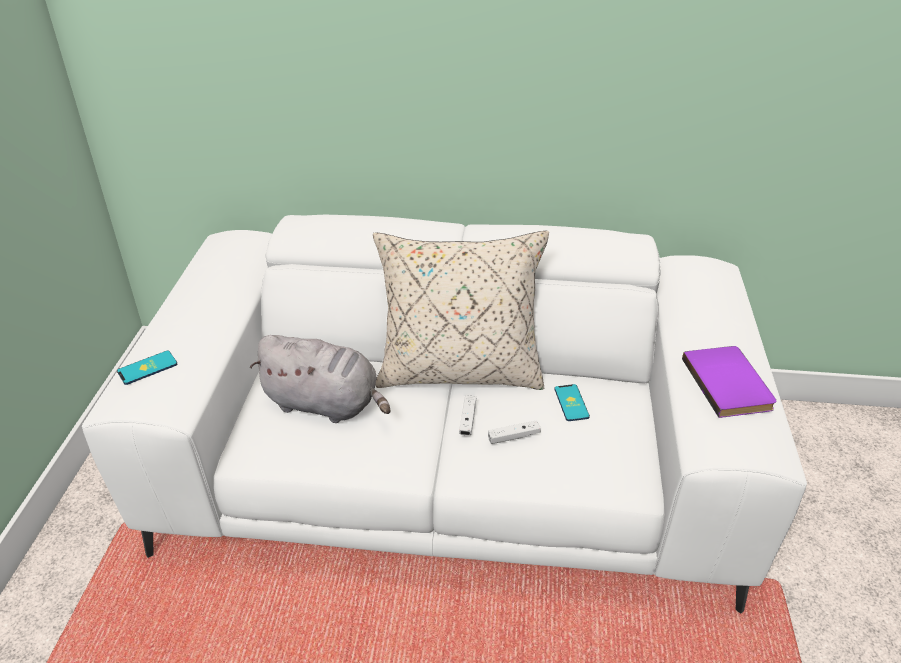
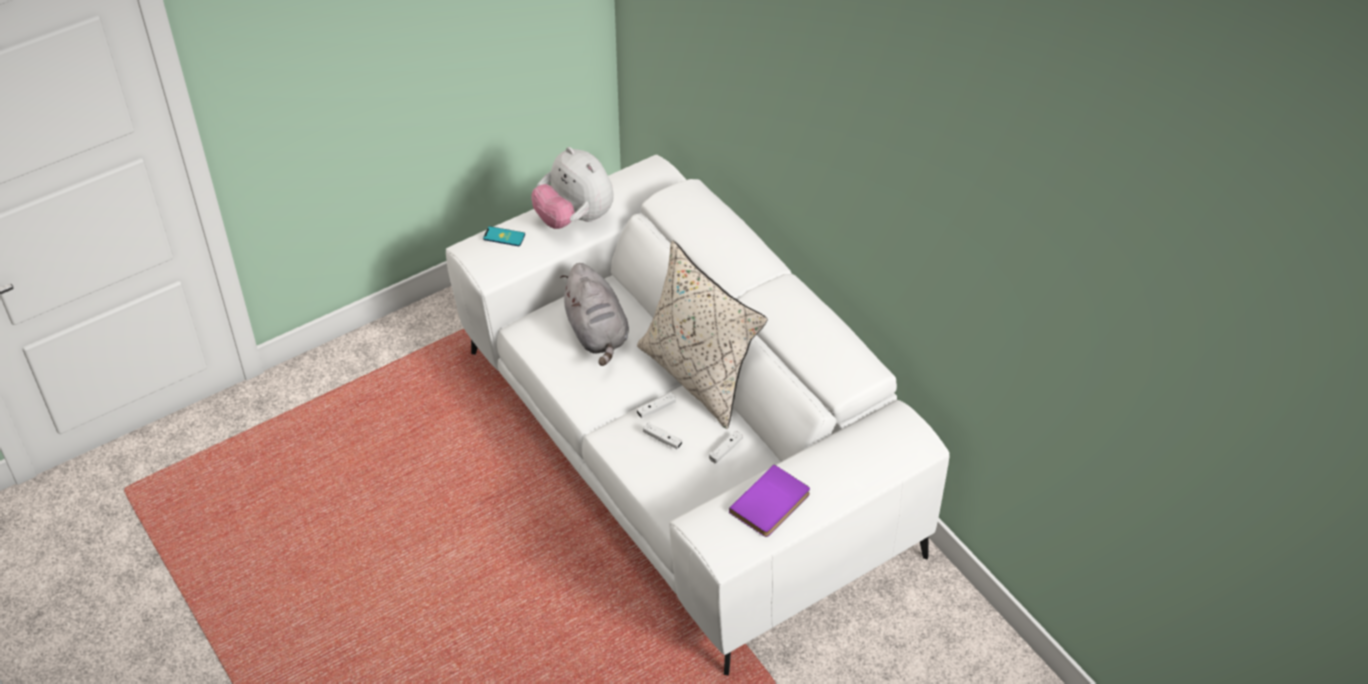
camera: 50 degrees right, 10 degrees up
(204, 311) = (574, 218): none -> plush toy
(571, 403) = (725, 450): phone -> white game controller

